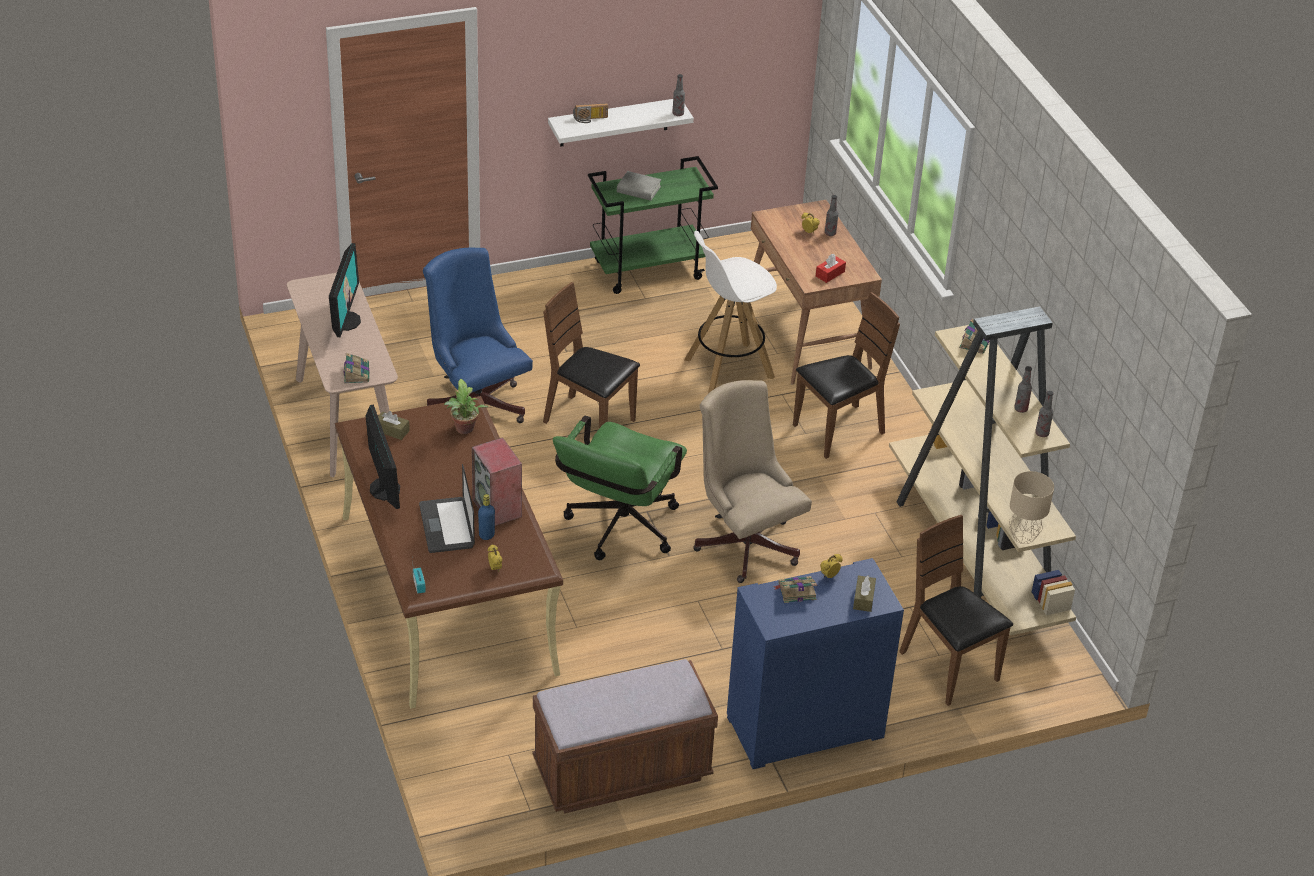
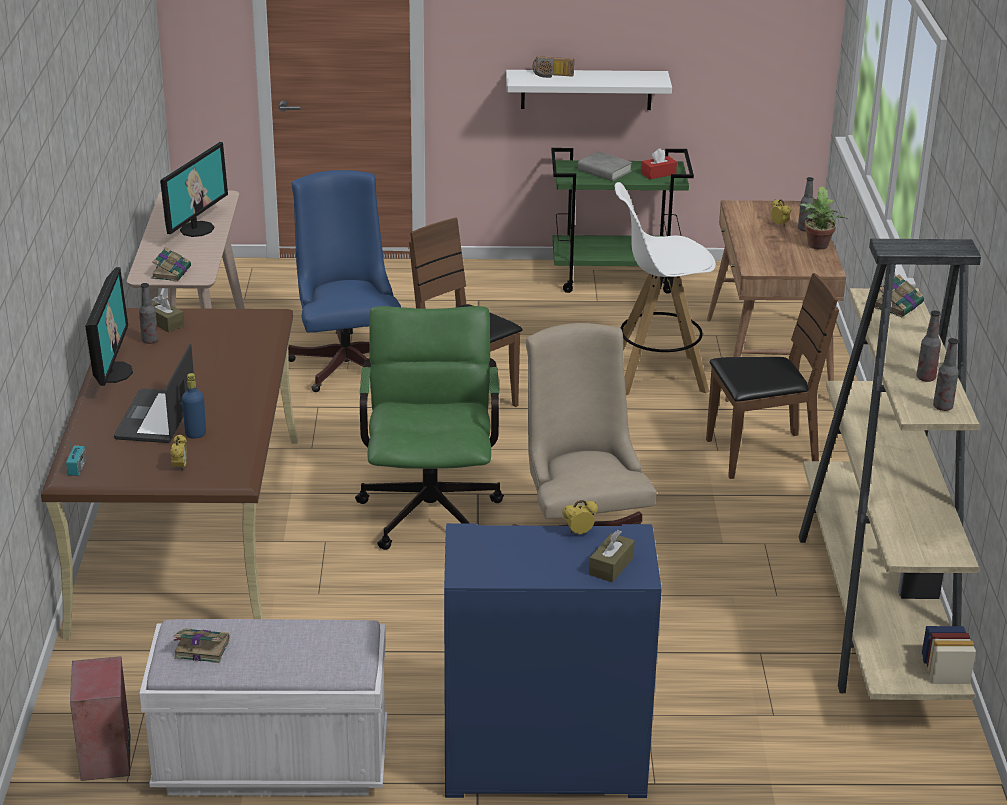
camera: 20 degrees right, 10 degrees down
(464, 430) = (247, 335): potted plant -> potted plant (817, 246)
(498, 508) = (229, 411): speaker -> speaker (107, 757)
(617, 531) = (430, 507): green office chair -> green office chair turned 135 degrees clockwise
(622, 772) = (272, 763): brown bench -> white bench
(678, 113) = (656, 82): bottle -> bottle (150, 341)
(796, 591) = (521, 541): book -> book (200, 648)
(830, 274) = (783, 263): red tissue box -> red tissue box (658, 174)
(948, 668) = (779, 733): brown chair -> none
(1023, 537) = (899, 555): beige table lamp -> none

